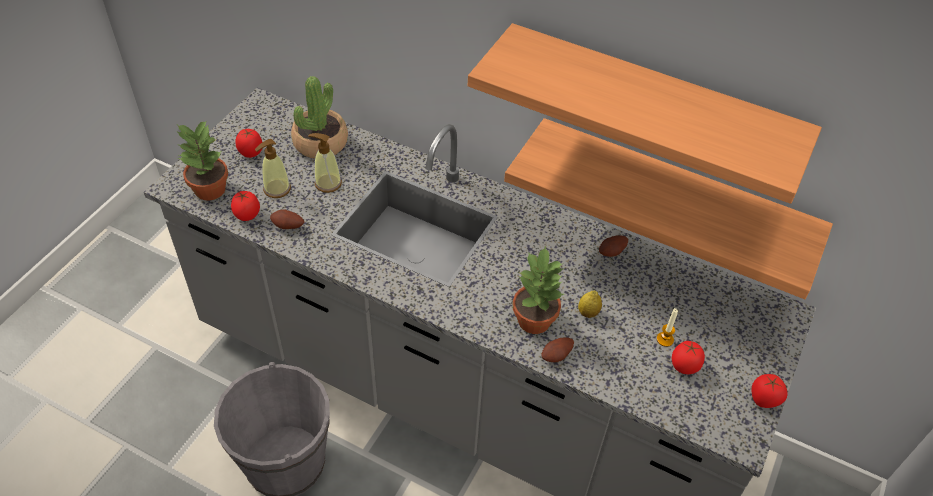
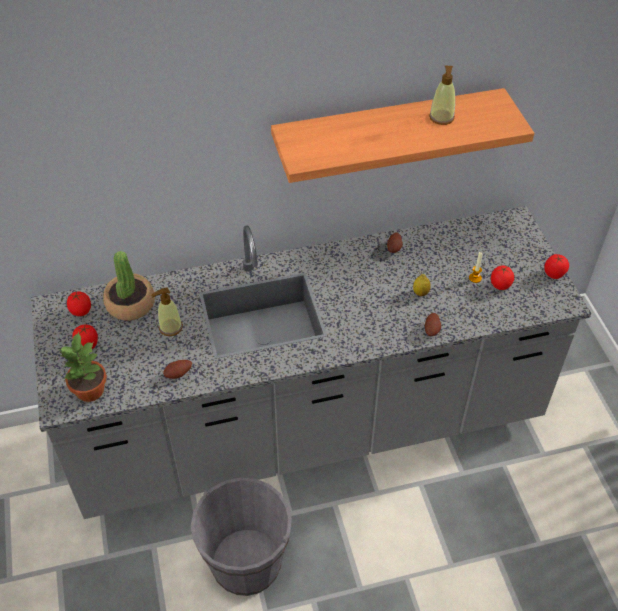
camera: 40 degrees left, 0 degrees up
(247, 216) = (141, 388): tomato -> tomato (81, 312)
(276, 189) = (139, 356): soap dispenser -> soap dispenser (441, 117)
(535, 320) = (397, 318): potted plant -> none
(673, 195) = (414, 185): shelf -> none

